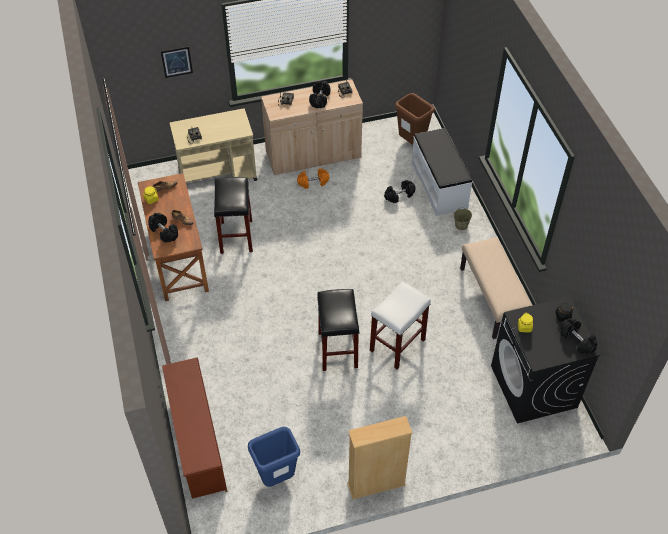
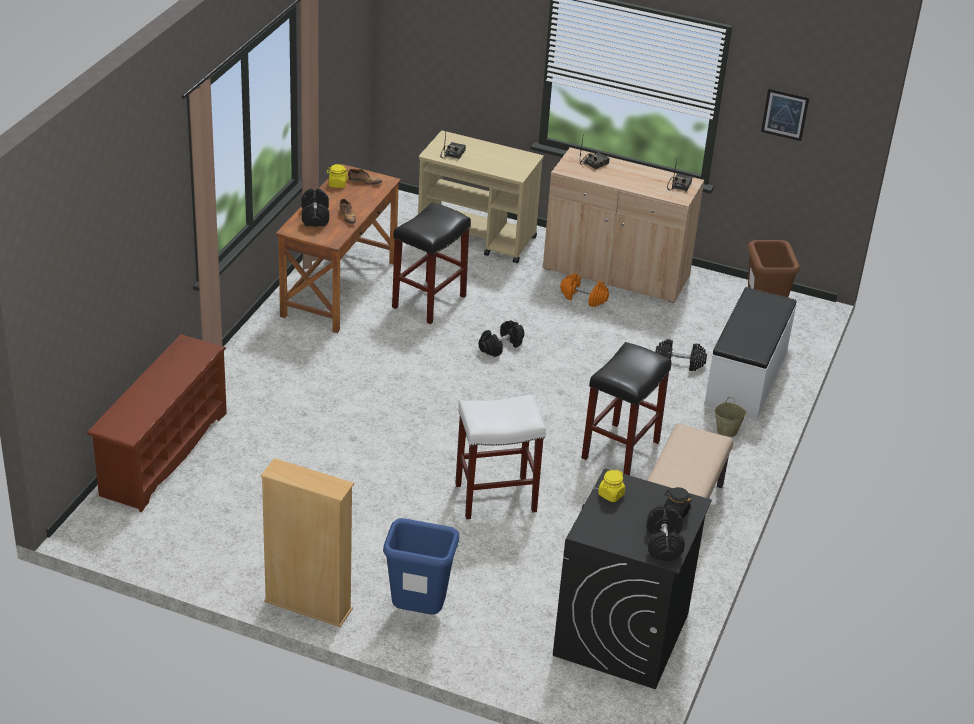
camera: 35 degrees right, 15 degrees down
(176, 62) = (478, 49): picture -> picture (785, 114)
(277, 477) = (207, 533): blue trash can -> blue trash can (419, 613)
(319, 99) = (638, 180): black dumbbell -> black dumbbell (500, 346)
(337, 349) = (418, 461): black stool -> black stool (620, 449)

